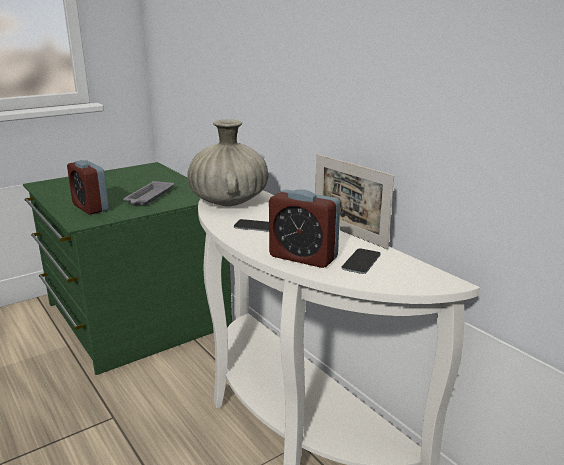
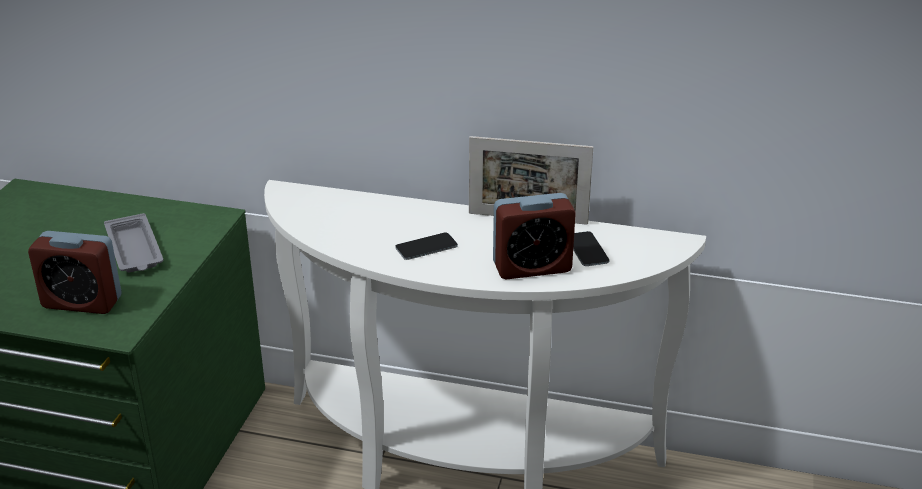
camera: 40 degrees left, 10 degrees up
(229, 201) = (333, 223): beige vase -> none

